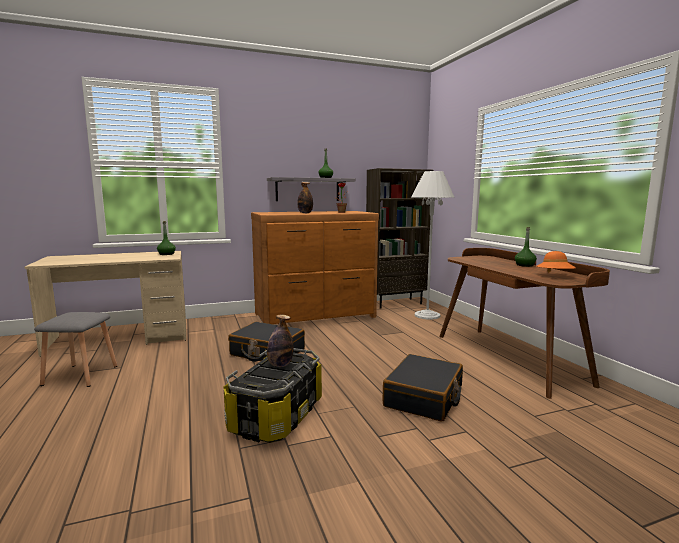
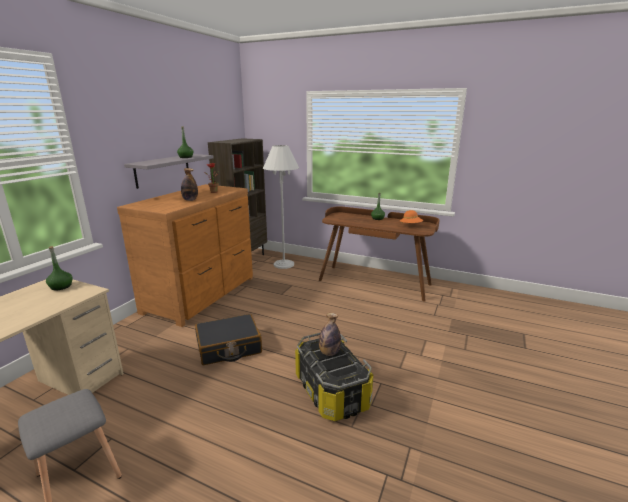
camera: 45 degrees left, 10 degrees up
(424, 398) = (380, 330): black suitcase -> none

